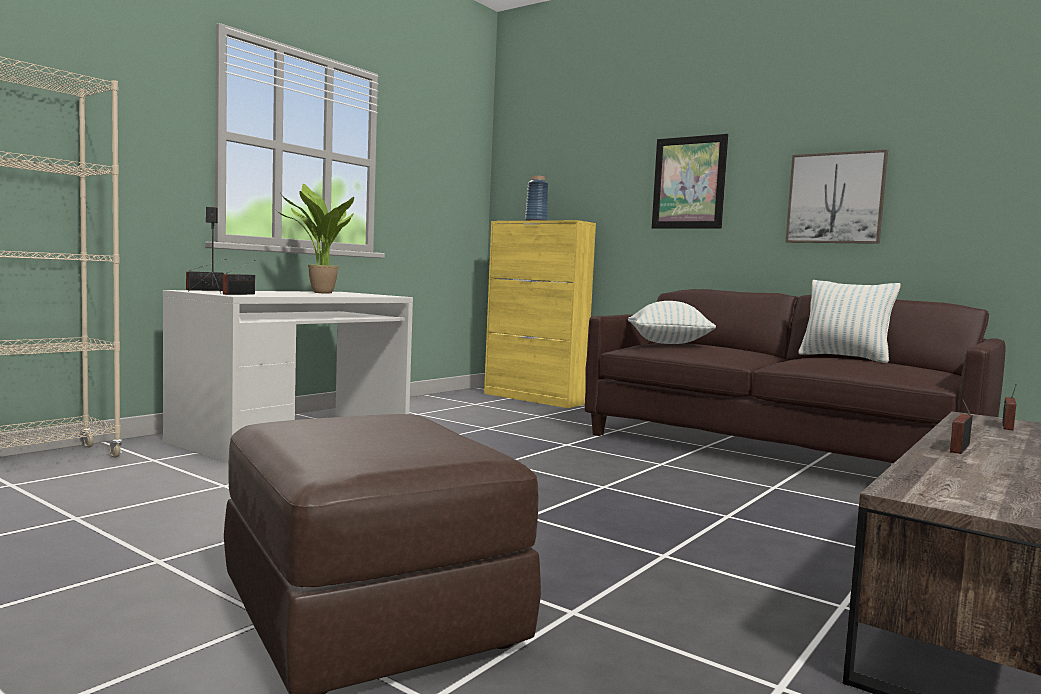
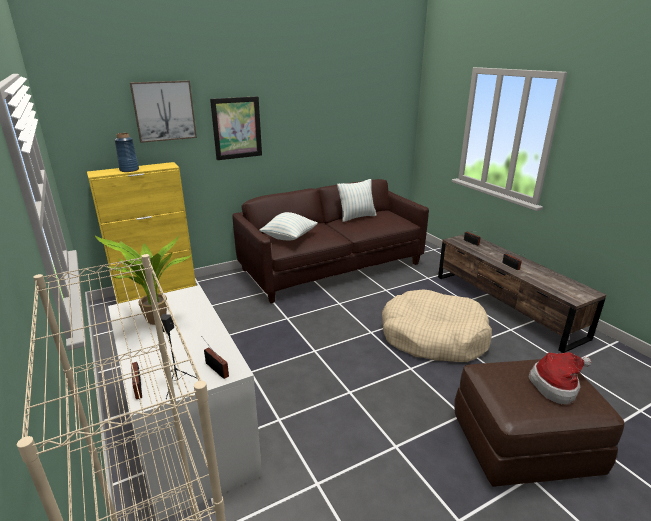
camera: 65 degrees left, 20 degrees up
(382, 443) = (556, 385): none -> hat
(662, 528) = (433, 337): none -> beige dog bed
(835, 198) = (317, 133): picture -> picture (164, 111)

